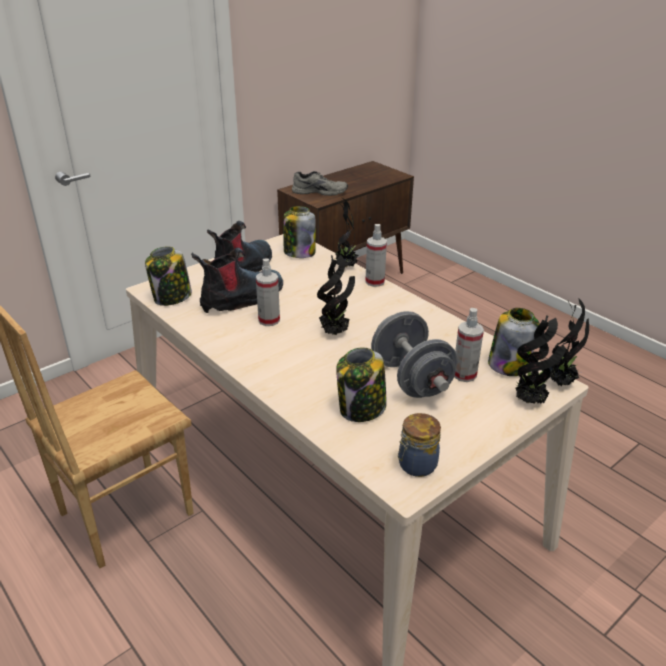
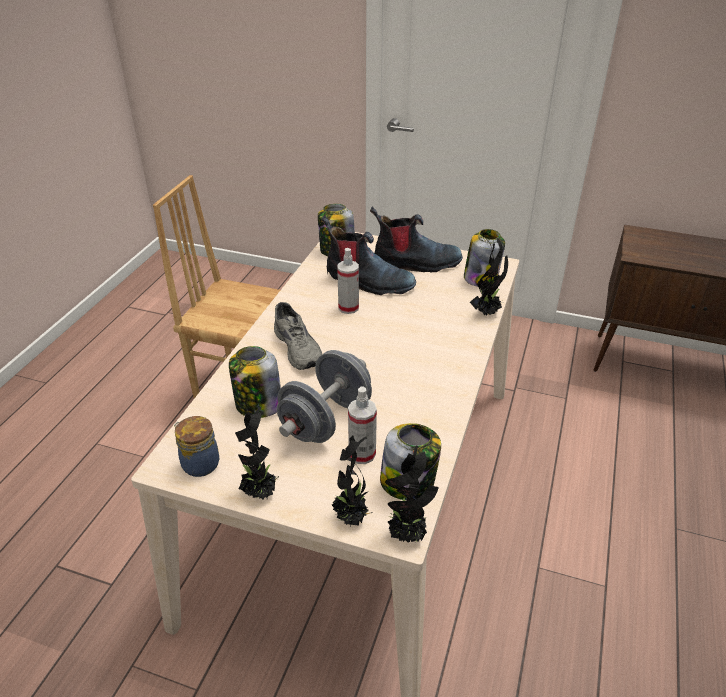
camera: 60 degrees right, 5 degrees up
(320, 191) = (659, 248): grey shoe -> grey shoe (299, 347)
(335, 333) = (362, 349): potted plant -> potted plant (260, 493)
(375, 282) = (478, 340): spray bottle -> none

